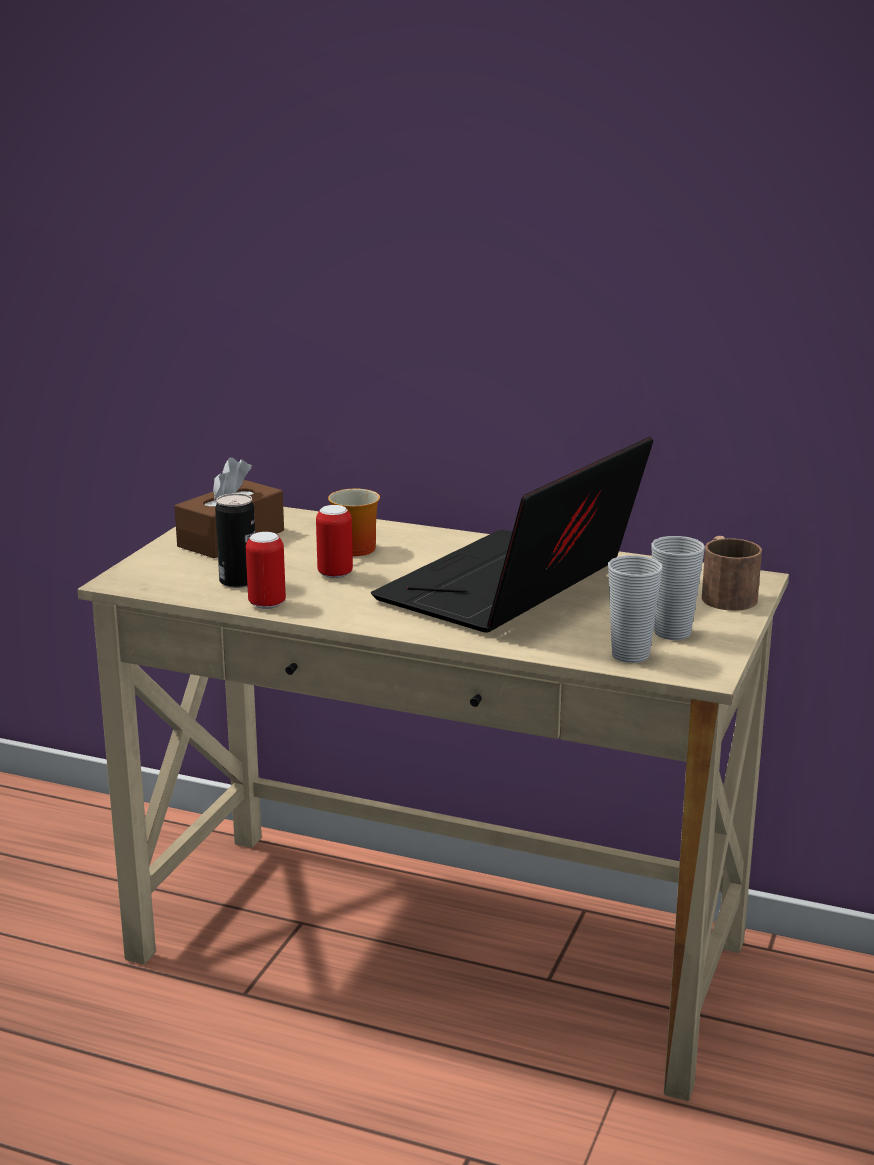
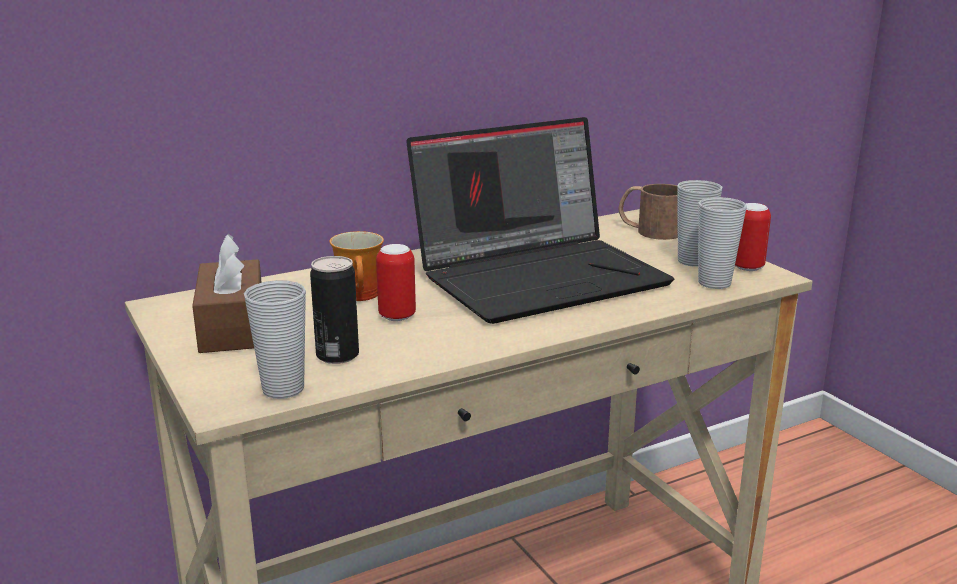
camera: 50 degrees left, 0 degrees up
(164, 586) = (283, 389): none -> cup
(267, 604) = (411, 360): can -> can (747, 267)
(511, 590) = (540, 276): laptop -> laptop turned 105 degrees counterclockwise

